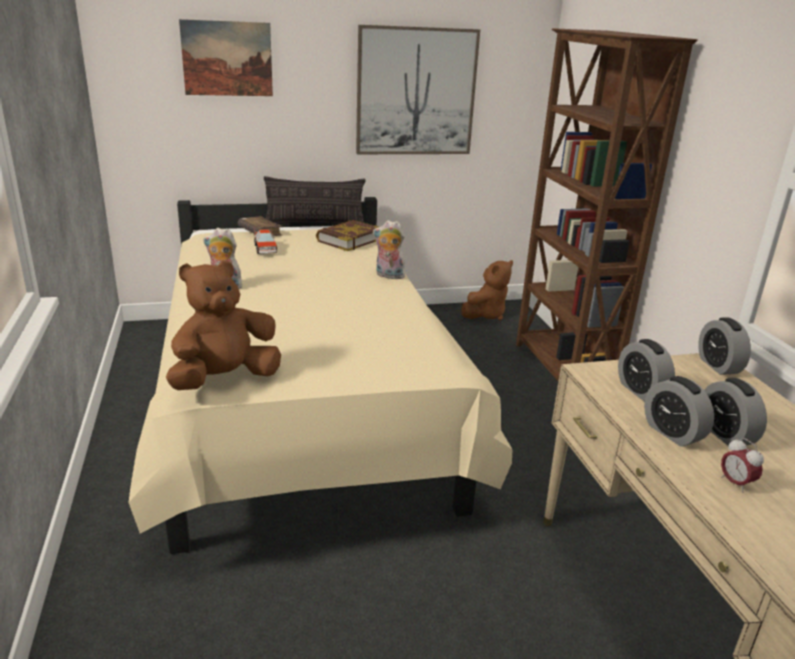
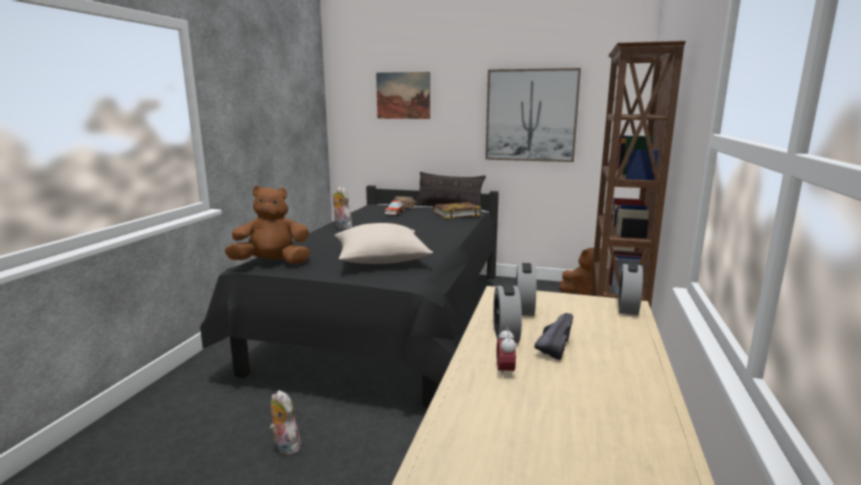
camera: 30 degrees right, 10 degrees down
(302, 405) = (389, 321): beige bed -> black bed
(365, 341) = (381, 259): none -> beige pillow
(388, 276) = (453, 233): plush toy -> plush toy (284, 446)
(725, 434) = (552, 345): alarm clock -> black shoe

